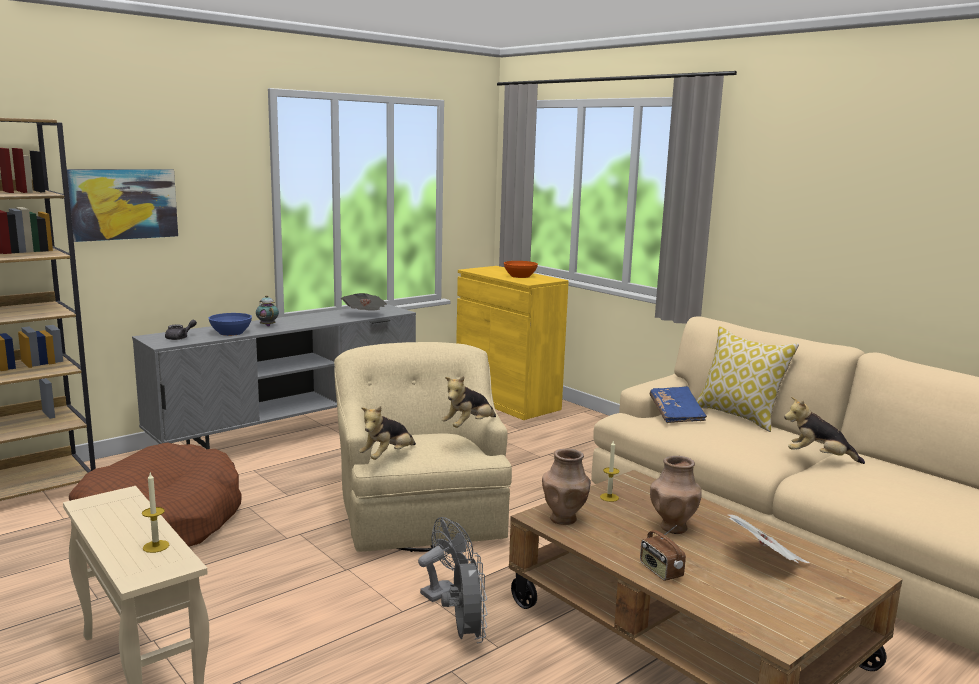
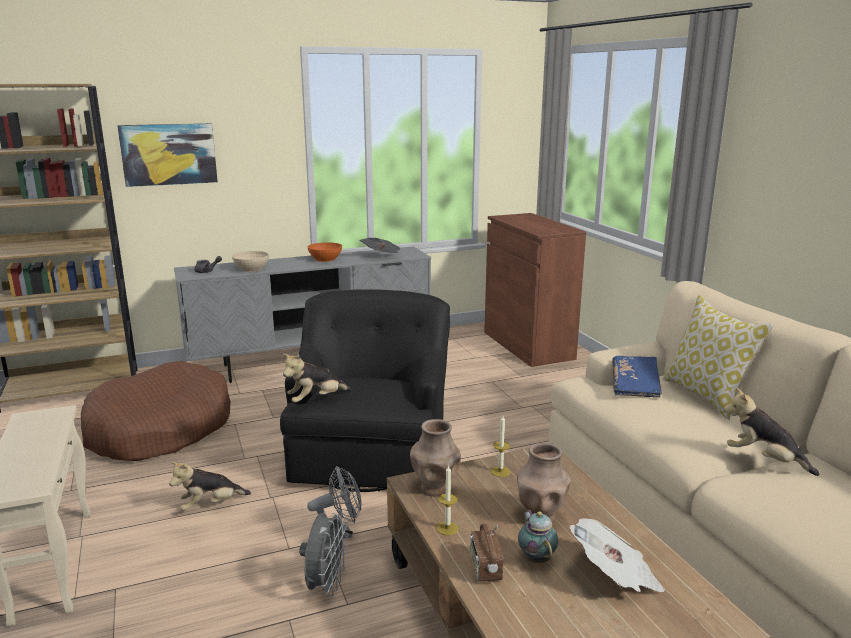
camera: 20 degrees right, 5 degrees up
(156, 546) = (34, 466): candle -> candle (447, 528)
(231, 333) = (252, 269): blue bowl -> beige bowl
(267, 325) = (288, 263): teapot -> teapot (536, 558)
(420, 513) = (371, 451): beige armchair -> black armchair
(469, 426) = (398, 379): plush toy -> plush toy (210, 505)
(507, 401) = (528, 345): yellow cabinet -> brown cabinet
(520, 276) = (540, 225): orange bowl -> orange bowl (325, 259)

